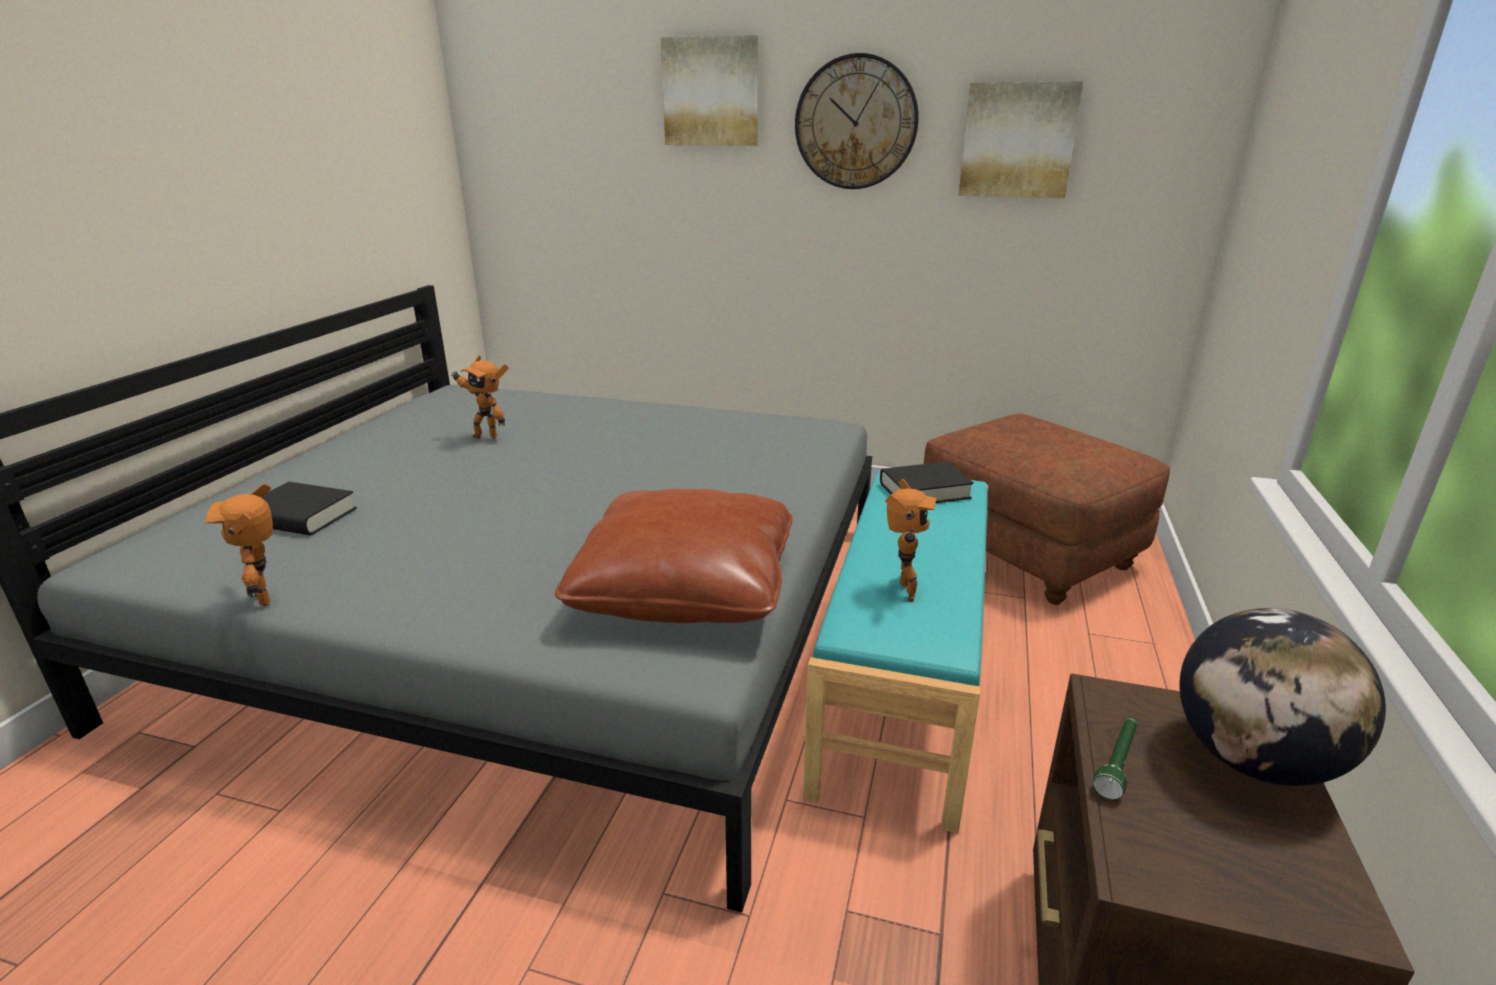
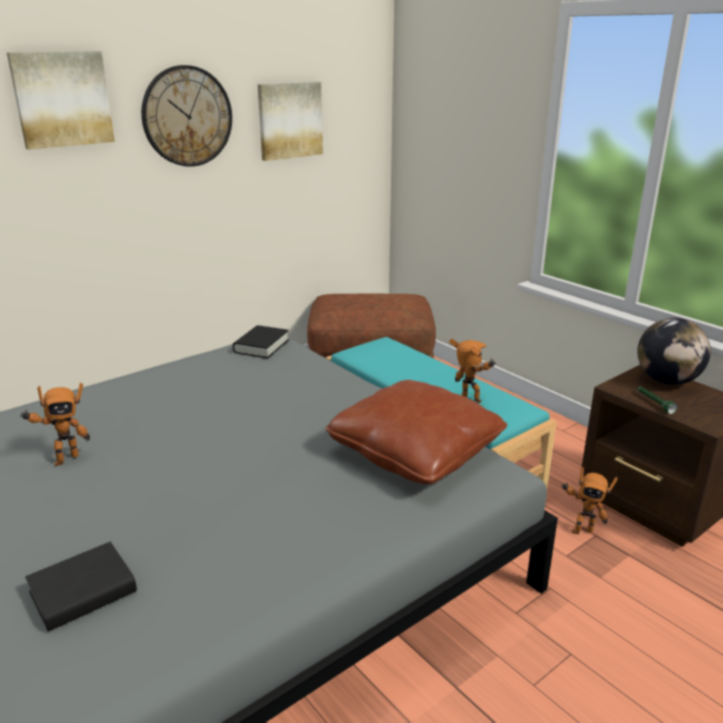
camera: 55 degrees left, 0 degrees up
(269, 597) = (230, 629): toy robot -> toy robot (581, 530)
(924, 491) = (376, 353): black book -> black book (261, 346)

